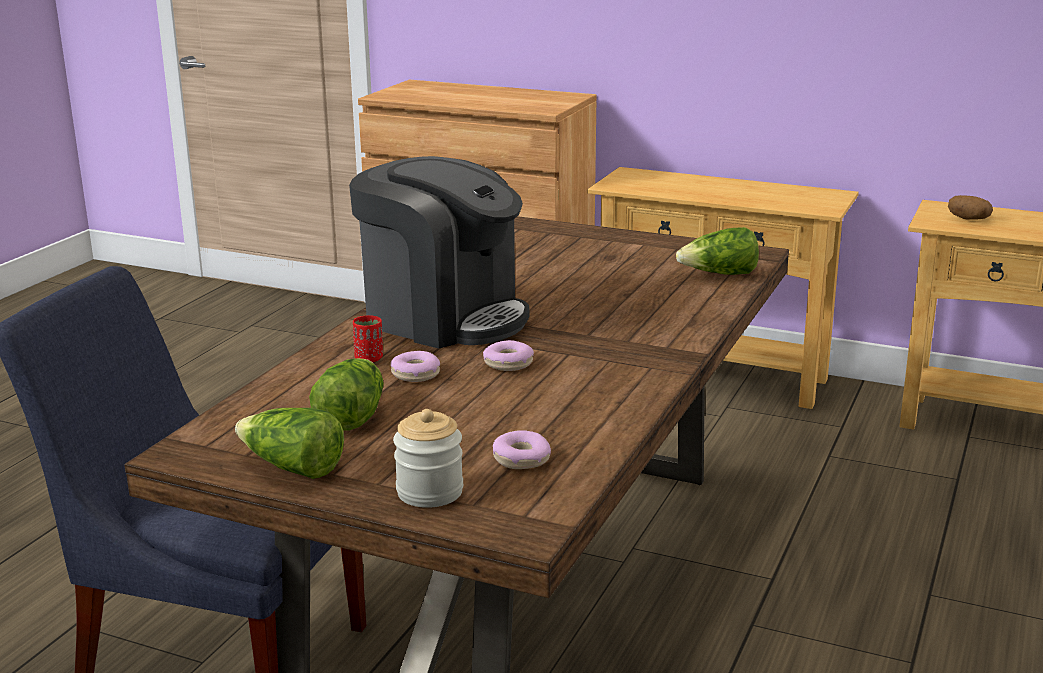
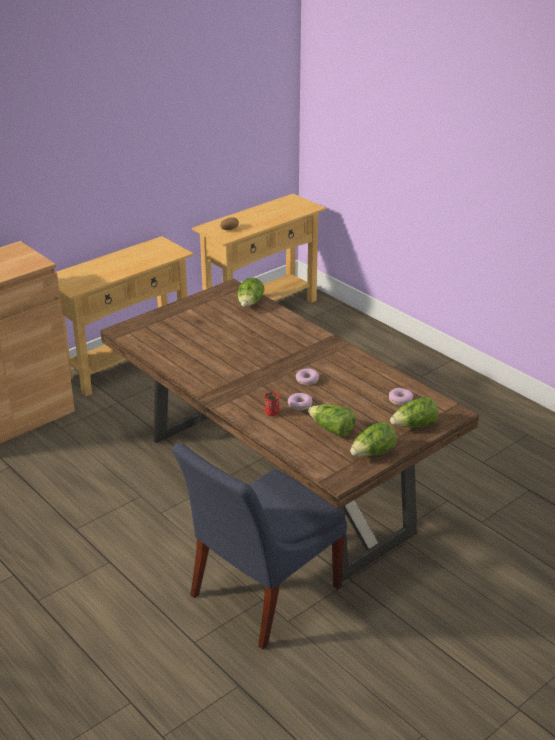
camera: 65 degrees left, 10 degrees up
(430, 492) = (414, 426): jar -> lettuce
(443, 317) = (237, 383): coffee machine -> none

